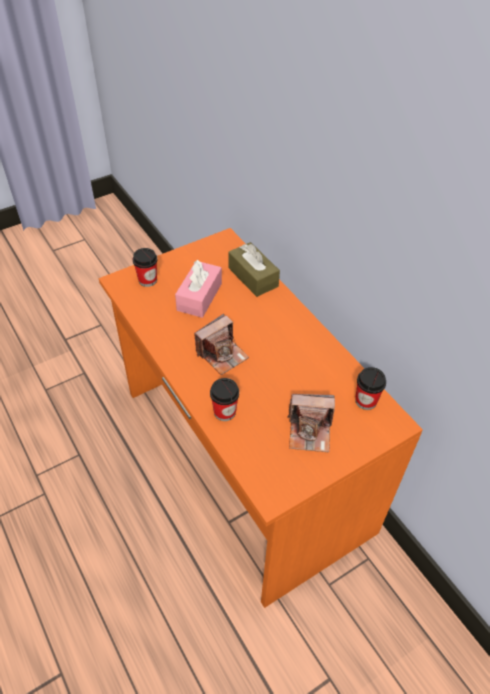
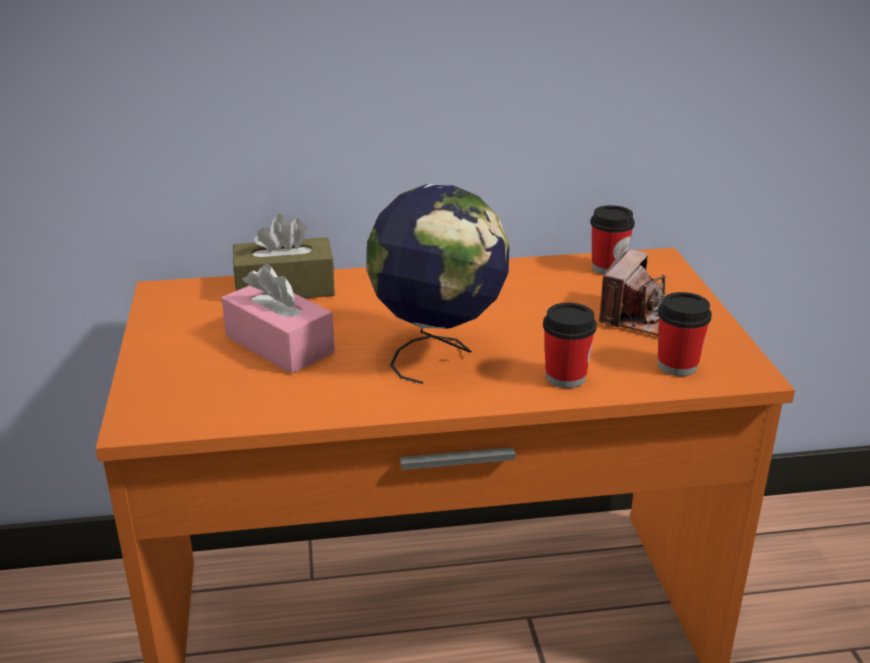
camera: 65 degrees left, 20 degrees down
(147, 280) = (175, 388): cup -> cup (677, 365)
(222, 354) = (437, 353): camera -> globe

